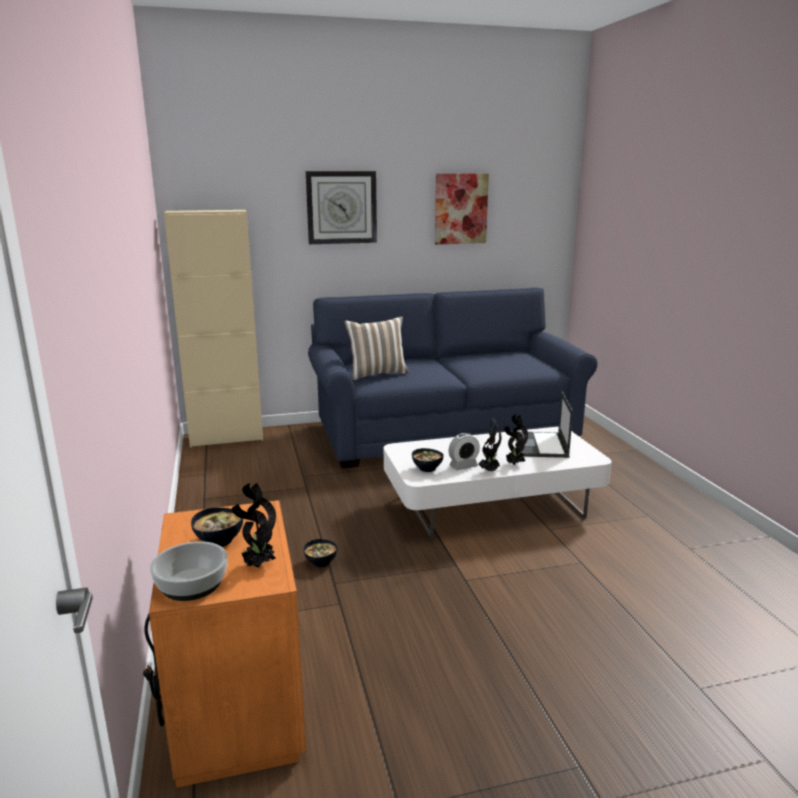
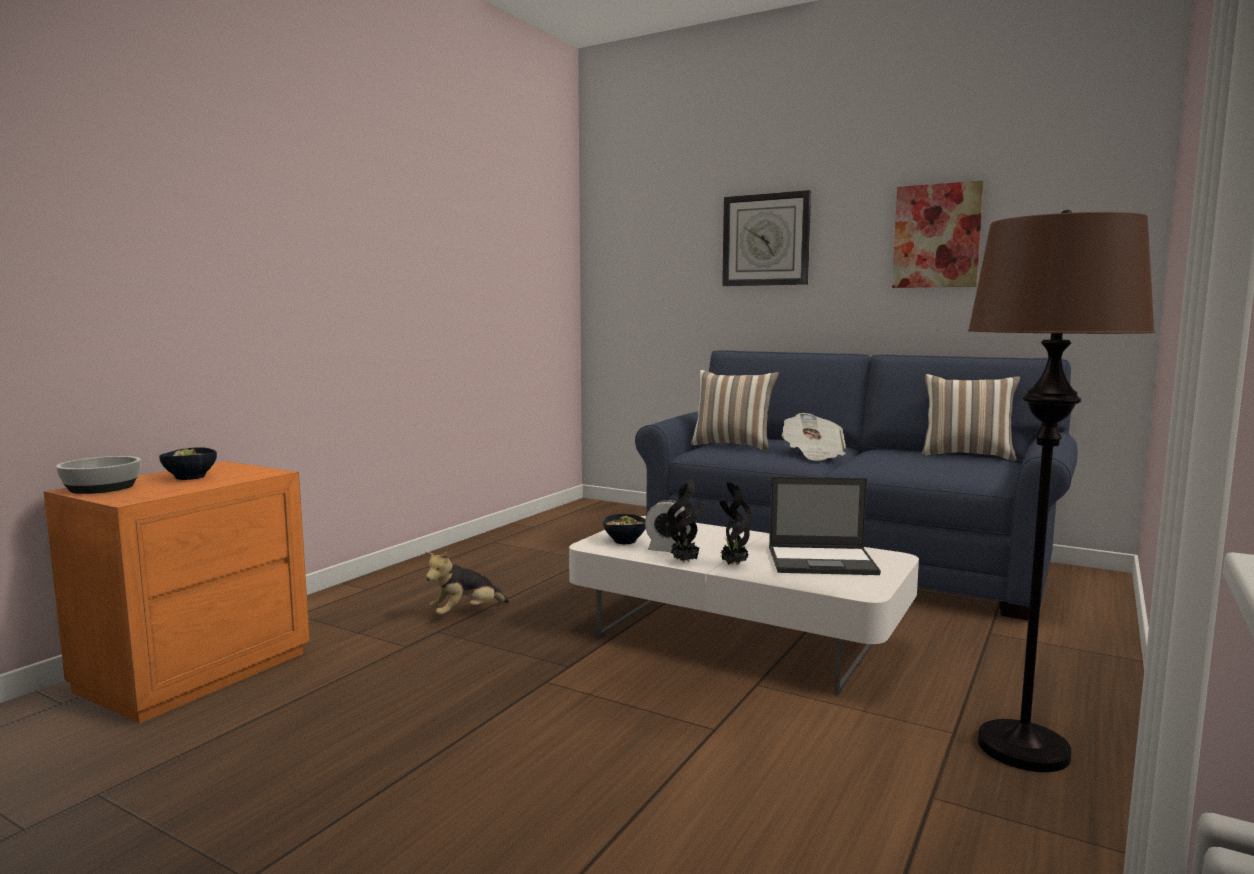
camera: 45 degrees right, 10 degrees down
(226, 438) = (609, 508): beige cabinet -> none
(258, 565) = (155, 491): potted plant -> none
(321, 562) = (466, 613): bowl -> plush toy
(438, 371) = (813, 455): none -> newspaper
(504, 353) = (967, 455): none -> pillow
(541, 445) = (823, 561): laptop -> laptop turned 135 degrees counterclockwise
(674, 511) = (1024, 748): none -> brown floor lamp

